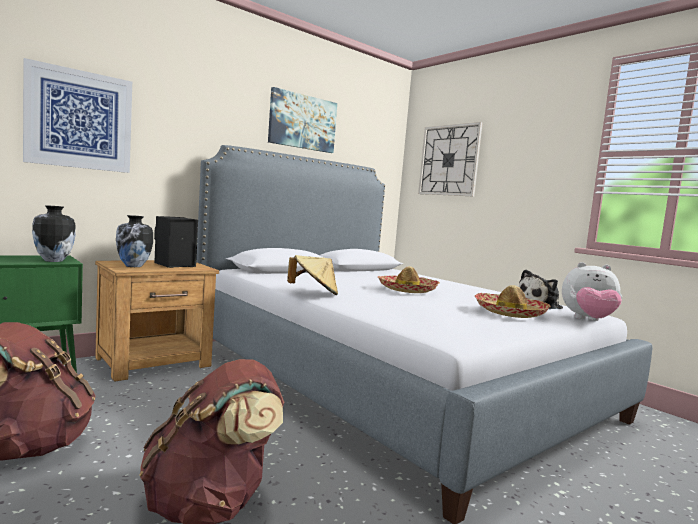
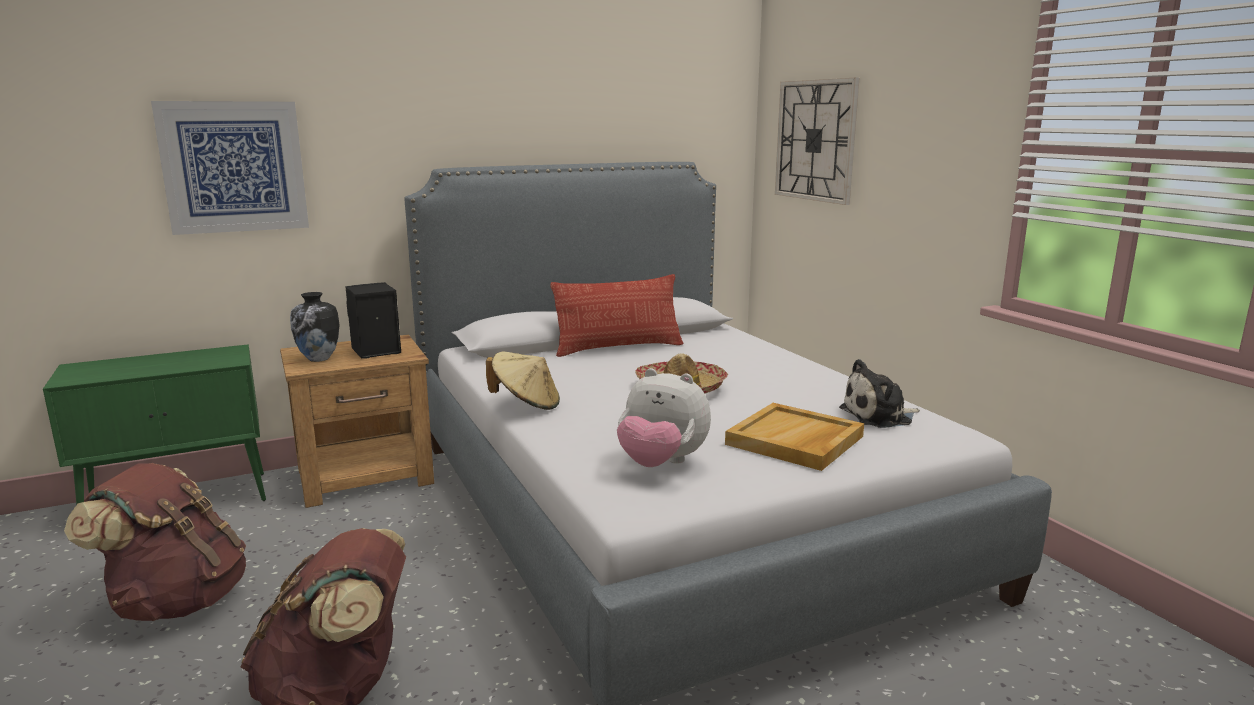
camera: 15 degrees right, 10 degrees up
(53, 261) = (218, 361): vase -> none
(302, 122) = (564, 107): picture -> none
(342, 274) = (618, 348): none -> pillow
(510, 313) = (795, 441): hat -> beige tray
(588, 320) = (922, 454): plush toy -> plush toy (661, 463)

